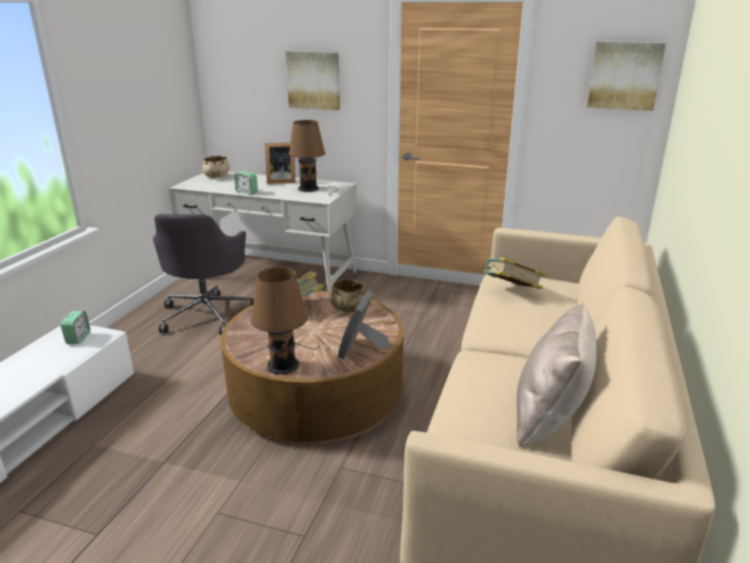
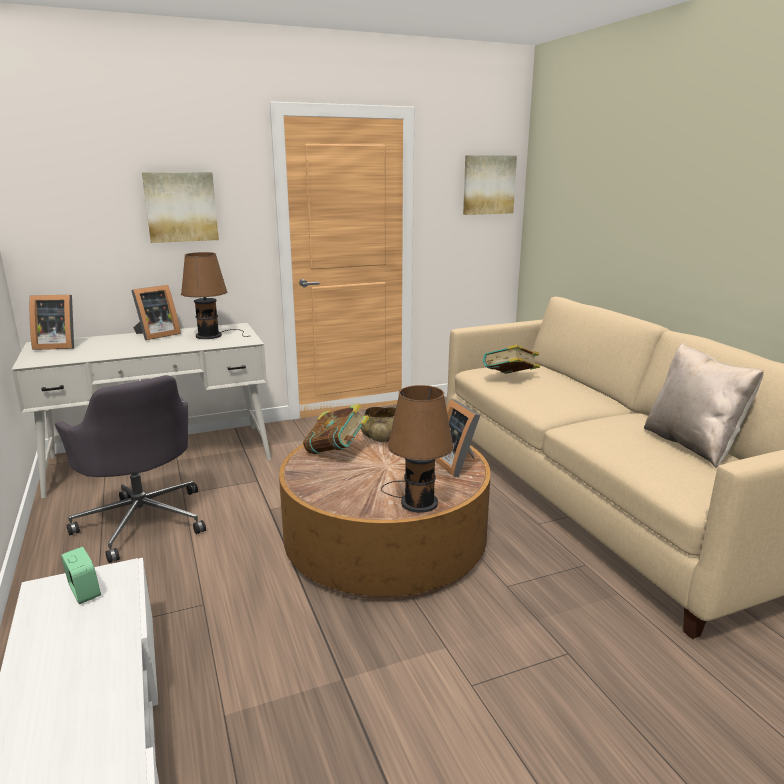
camera: 40 degrees left, 5 degrees down
(217, 176) = (57, 346): beige bowl -> picture frame
(246, 192) = (140, 352): alarm clock -> none

